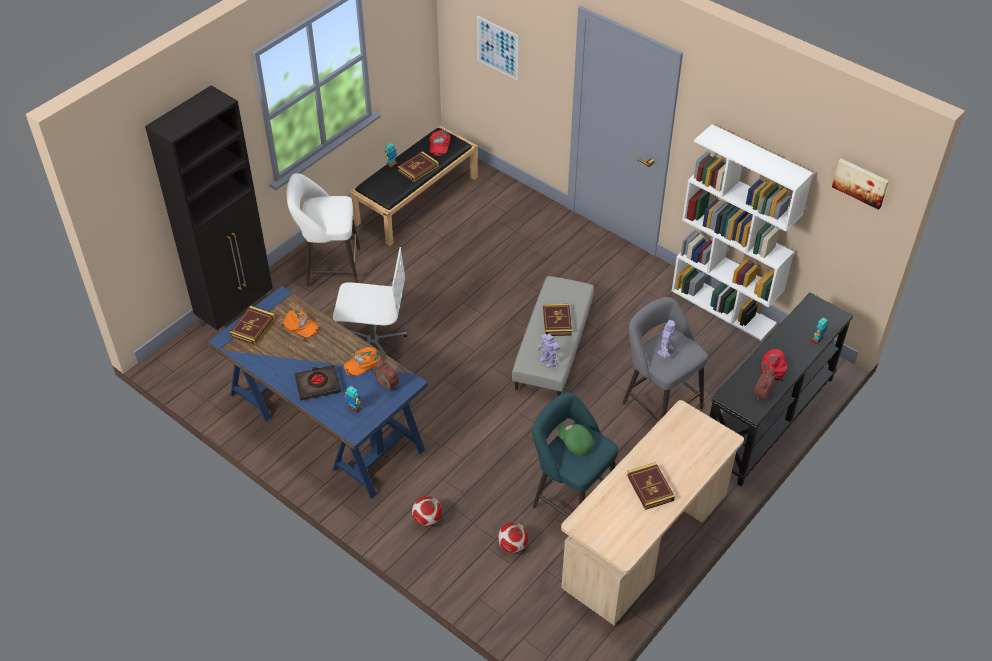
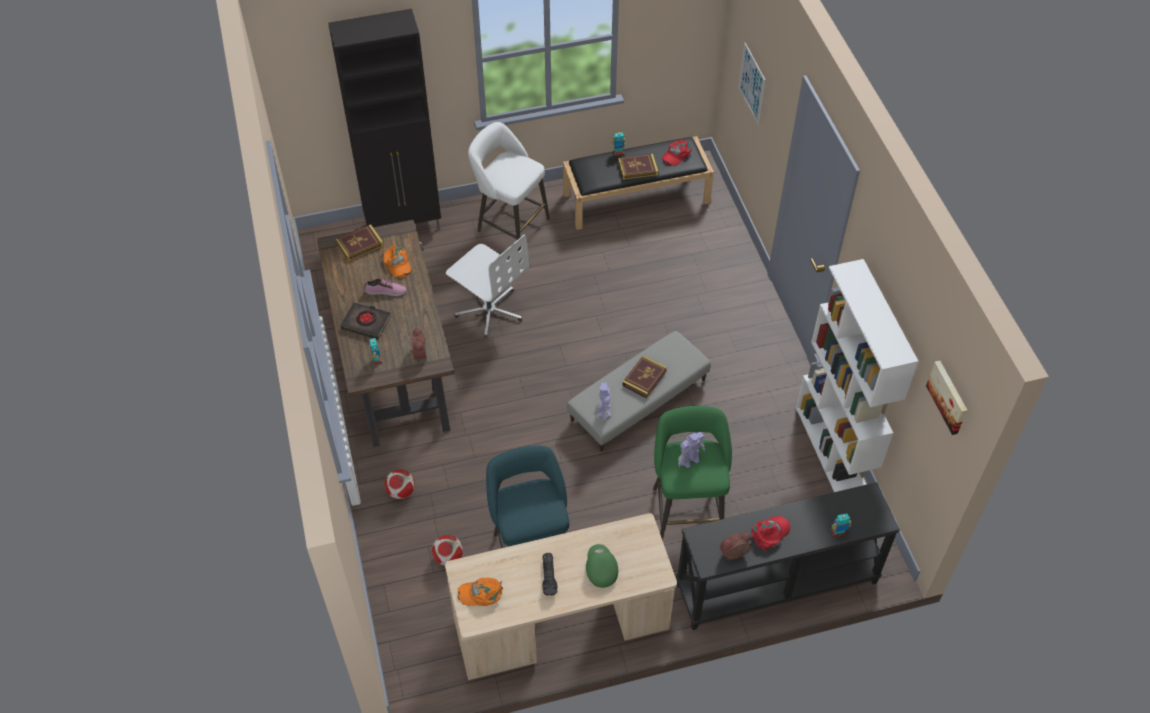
camera: 35 degrees right, 5 degrees up
(311, 352) = (385, 291): none -> shoe
(325, 422) = (392, 360): blue desk -> brown desk
(362, 363) = (417, 323): orange cap -> orange cap (481, 593)
(574, 443) = (530, 497): green cap -> green cap (600, 569)
(650, 488) = (549, 577): book -> flashlight
(659, 403) = (687, 507): grey stool -> green stool

